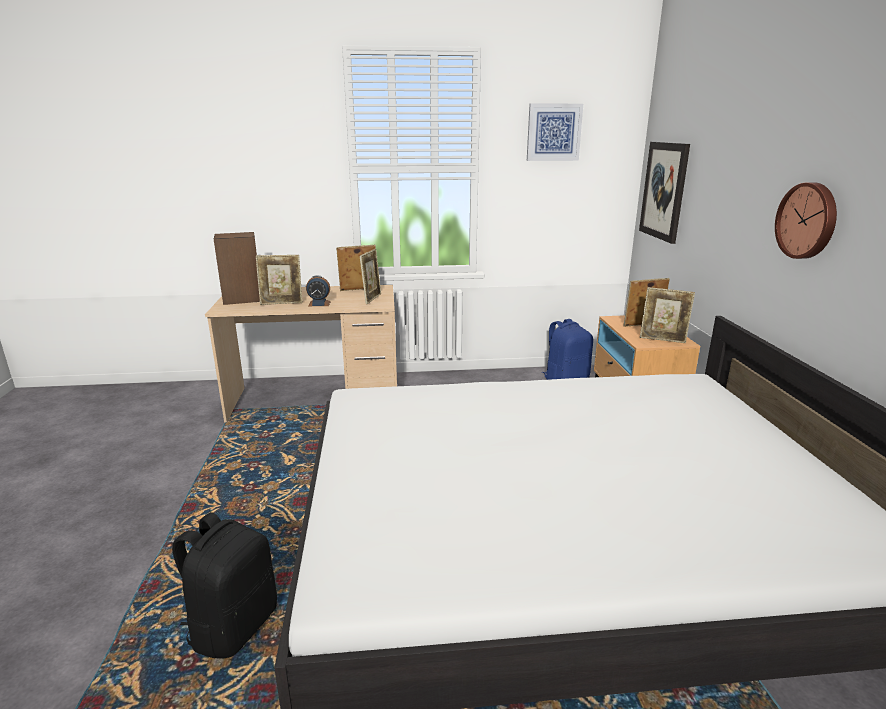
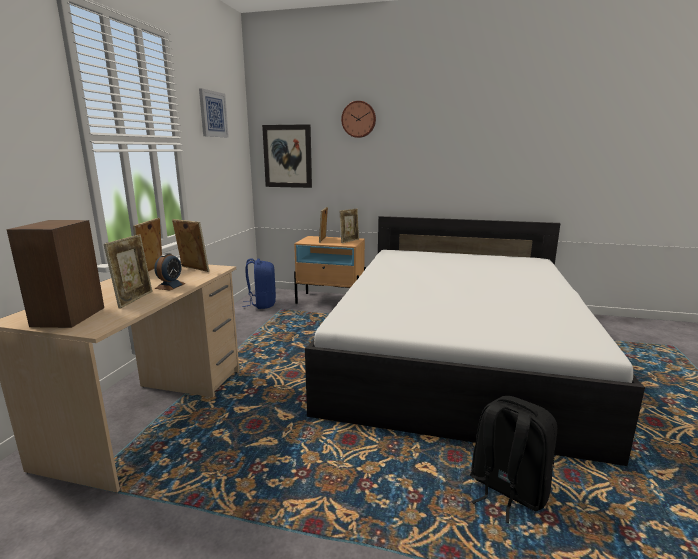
camera: 70 degrees left, 5 degrees down
(808, 221) = (426, 155): wall clock -> wall clock (359, 119)

